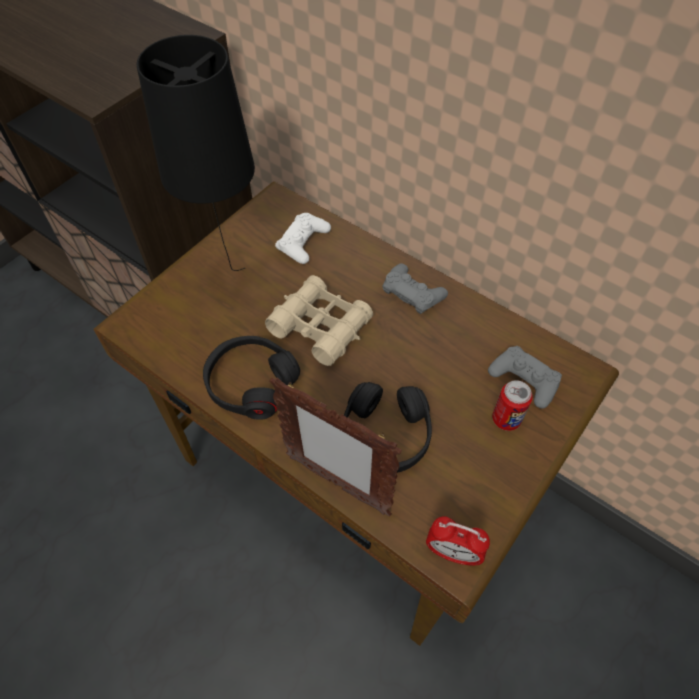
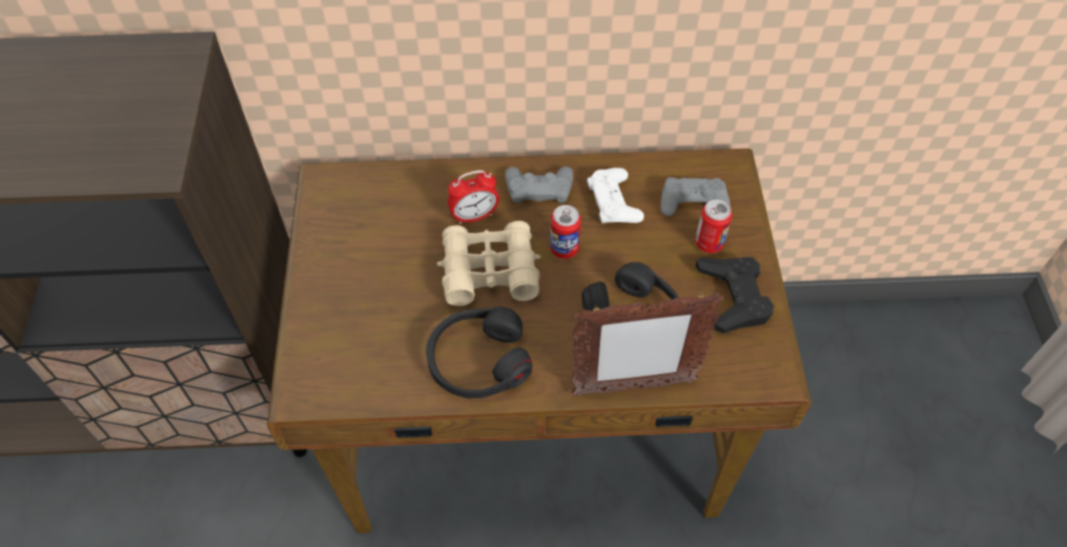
camera: 40 degrees left, 0 degrees up
(233, 281) = (365, 285): black table lamp -> none
(303, 242) = (394, 205): white game controller -> white game controller (614, 201)
(388, 347) = (564, 248): none -> can
(452, 553) = (764, 371): alarm clock -> alarm clock (474, 216)
(485, 475) = (733, 297): none -> black game controller

